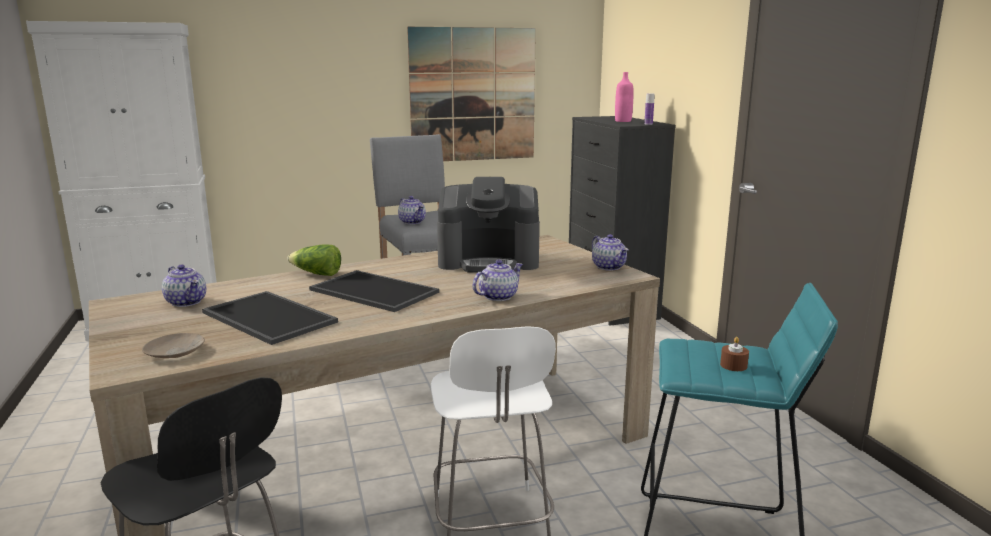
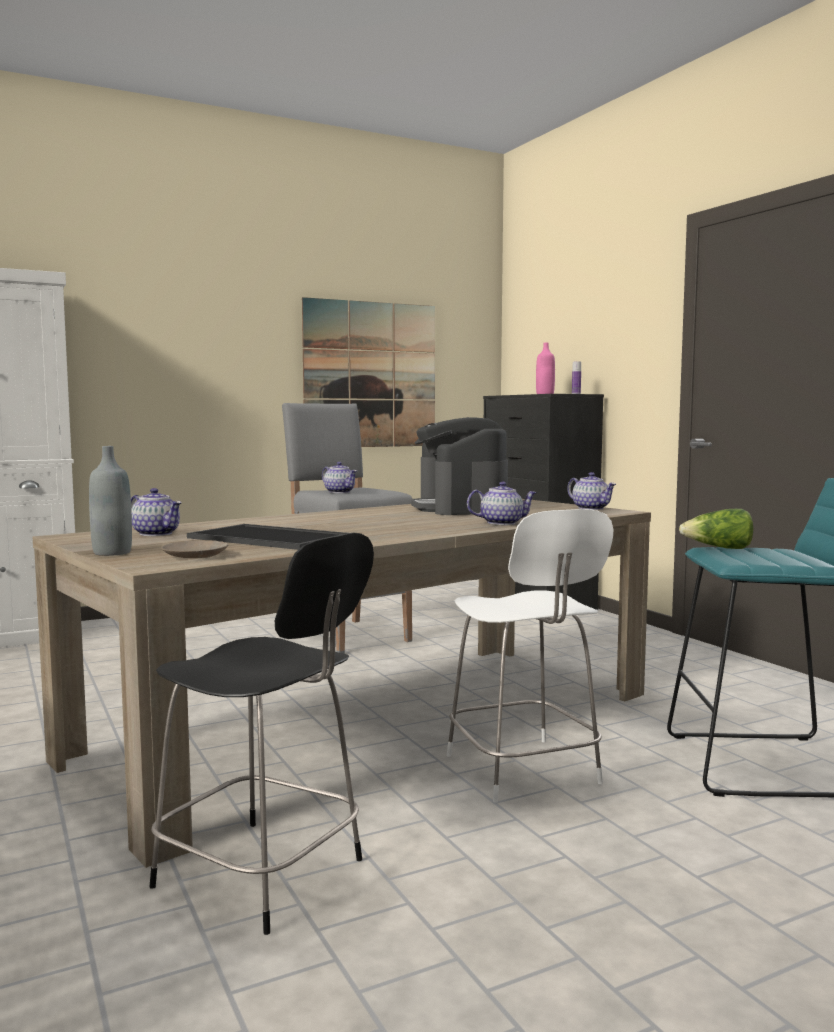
camera: 10 degrees left, 10 degrees down
(116, 340) = (112, 553): none -> grey bottle
(317, 274) = (281, 518): lettuce -> lettuce (718, 548)
(371, 291) = (360, 524): tray -> none
(489, 261) = (460, 508): coffee machine -> coffee machine turned 90 degrees clockwise
(498, 296) = (502, 523): teapot -> teapot turned 45 degrees clockwise
(733, 365) = (777, 556): brown candle -> none

